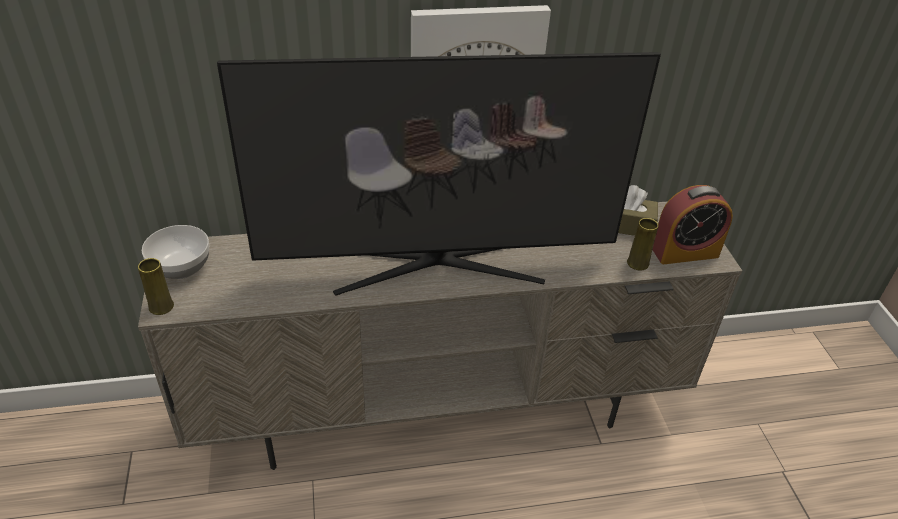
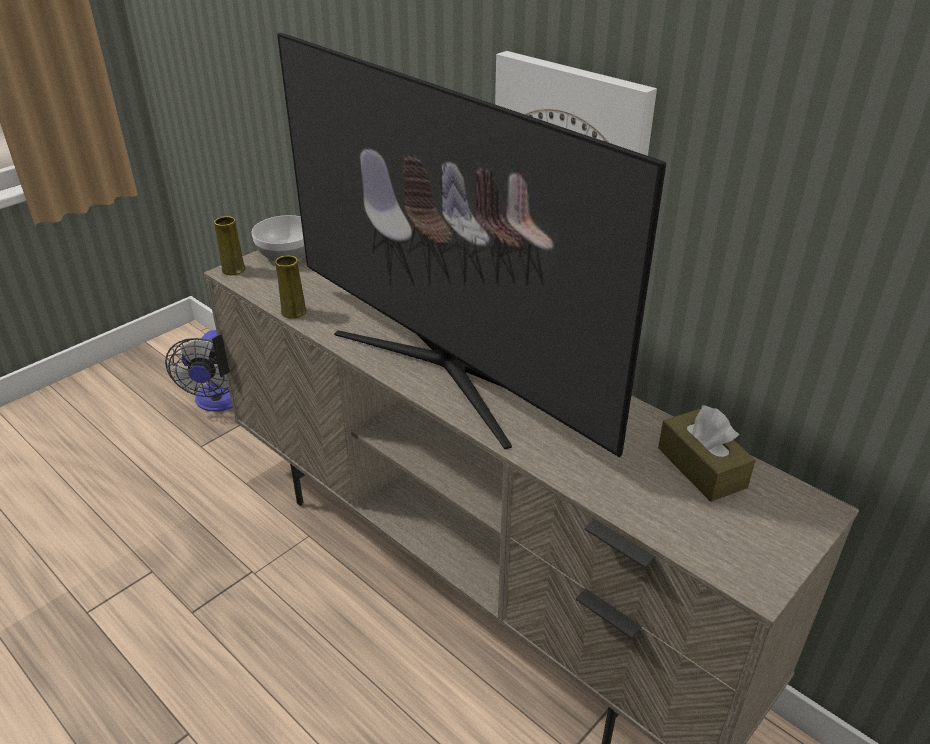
camera: 55 degrees right, 5 degrees down
(77, 462) = (218, 401): none -> fan
(637, 263) = (641, 508): yellow vase -> yellow vase (293, 312)
(685, 252) = (726, 544): alarm clock -> none

